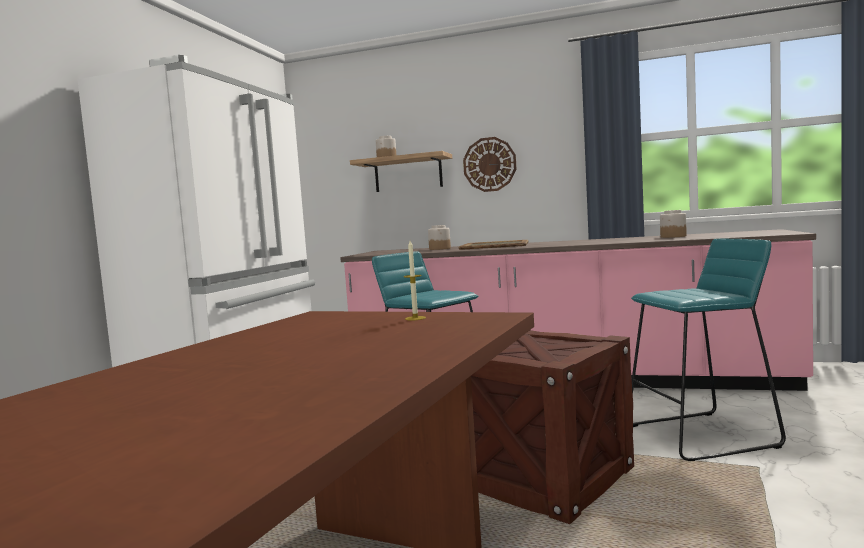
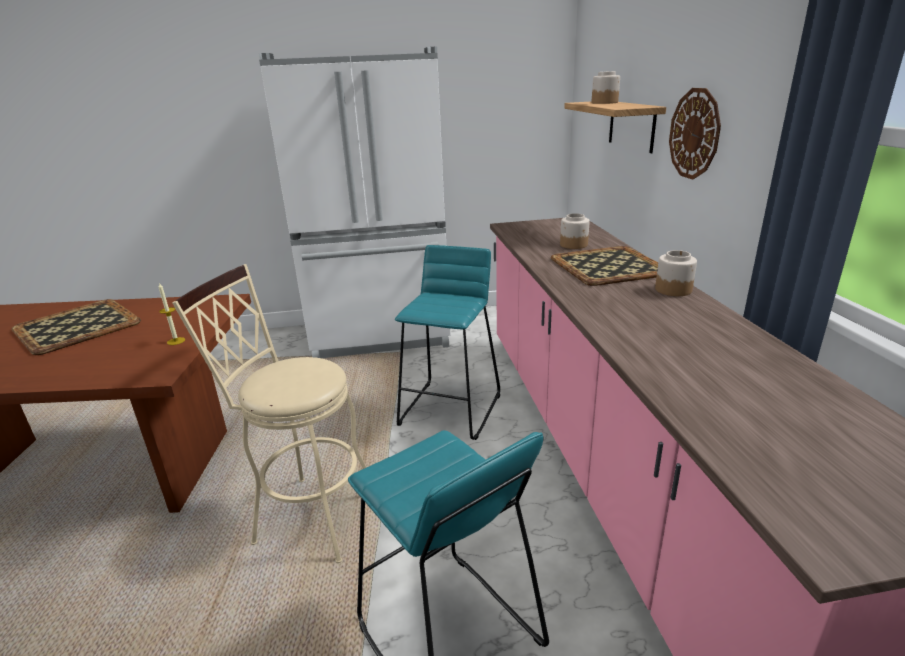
camera: 65 degrees right, 20 degrees up
(255, 355) = (76, 326): none -> tray
(541, 476) = (309, 515): crate -> beige stool
(673, 236) = (758, 384): jar -> jar (673, 290)

